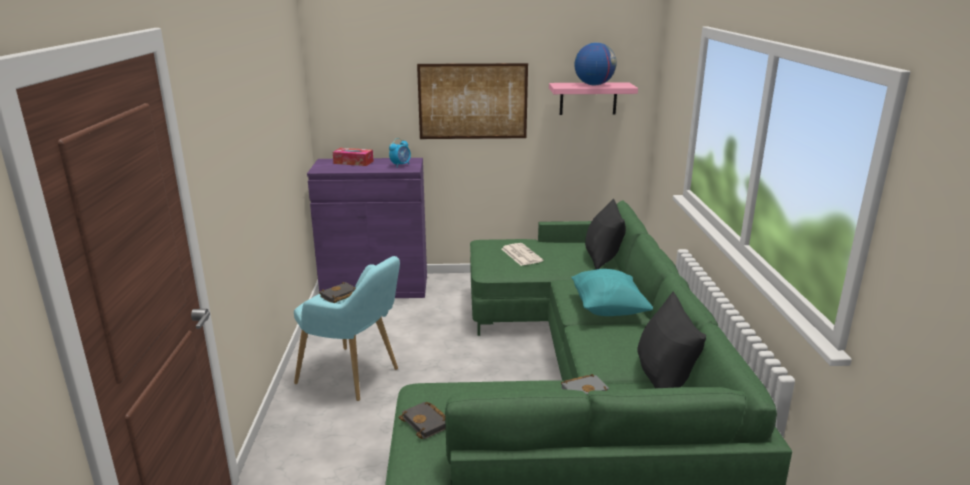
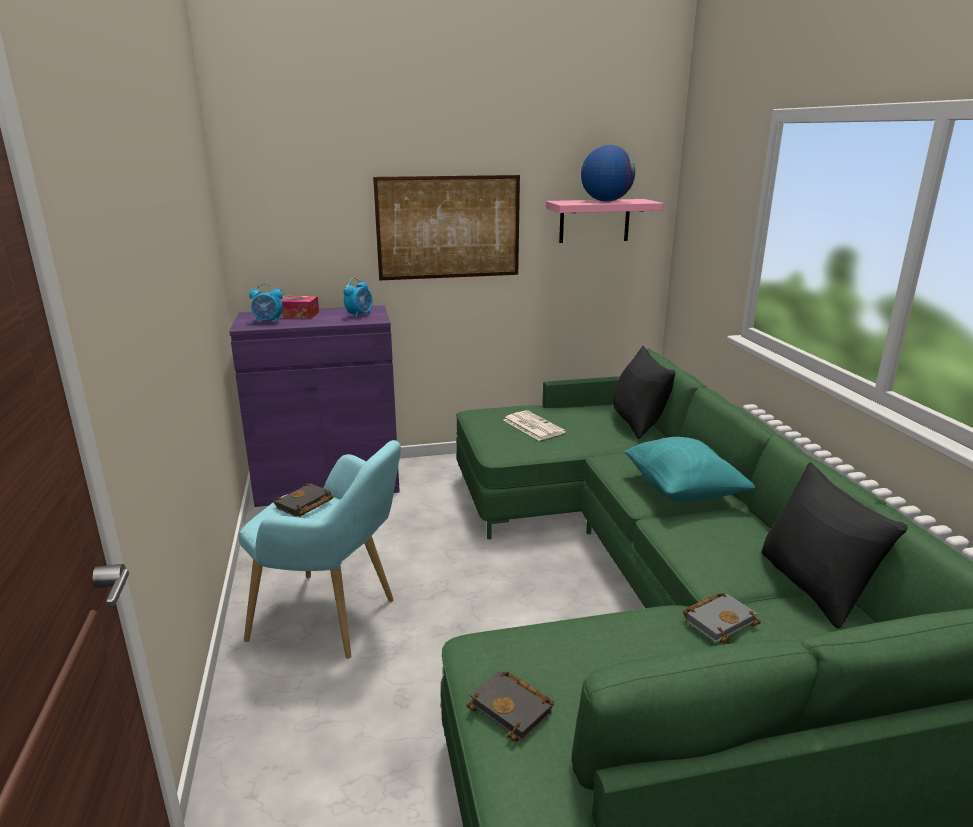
camera: 10 degrees left, 0 degrees up
(335, 167) = (268, 322): none -> alarm clock

